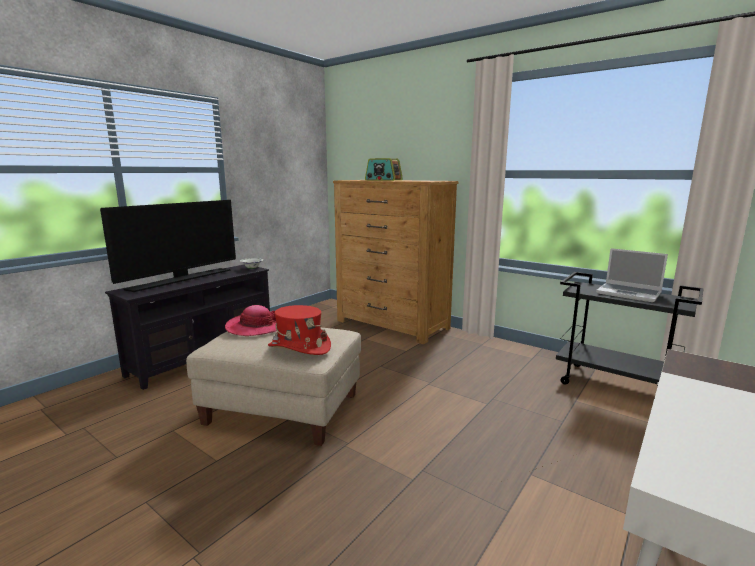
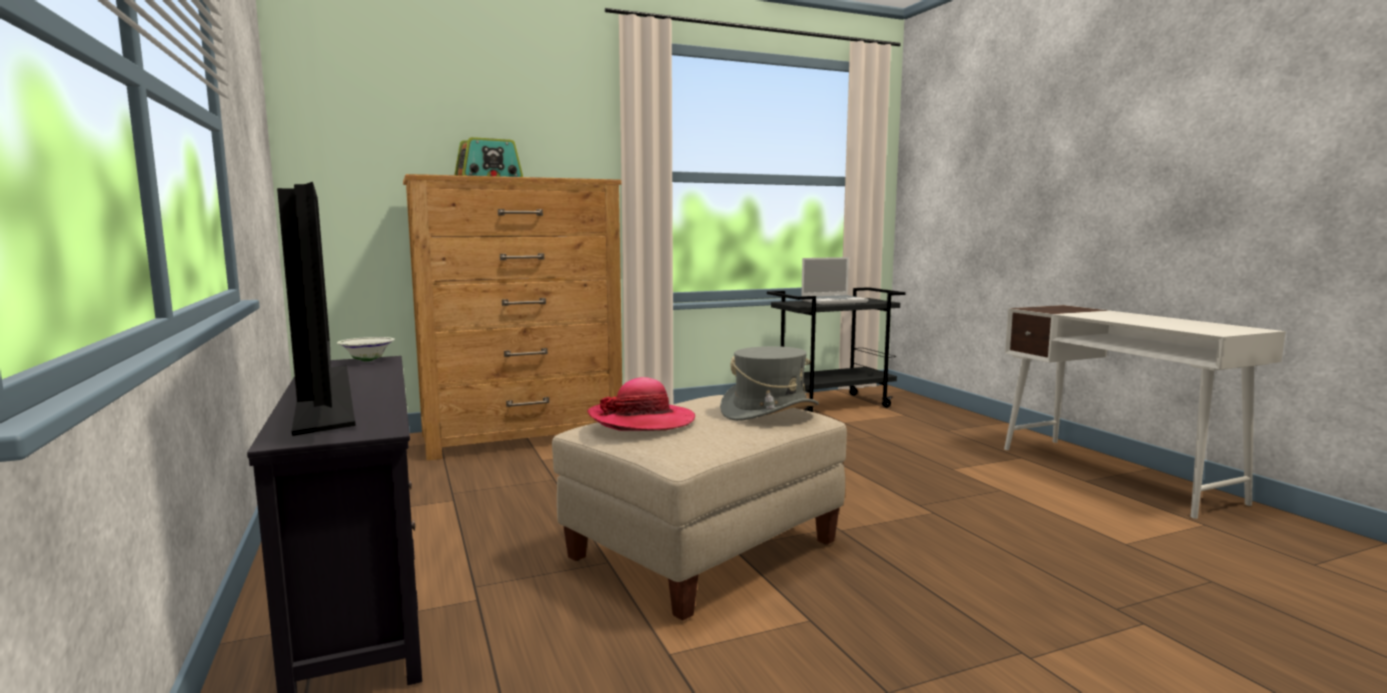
camera: 60 degrees left, 5 degrees down
(299, 347) = (769, 411): red hat -> grey hat

